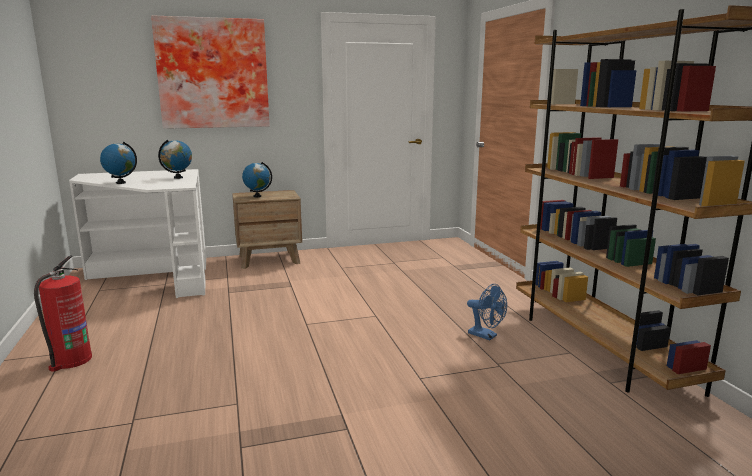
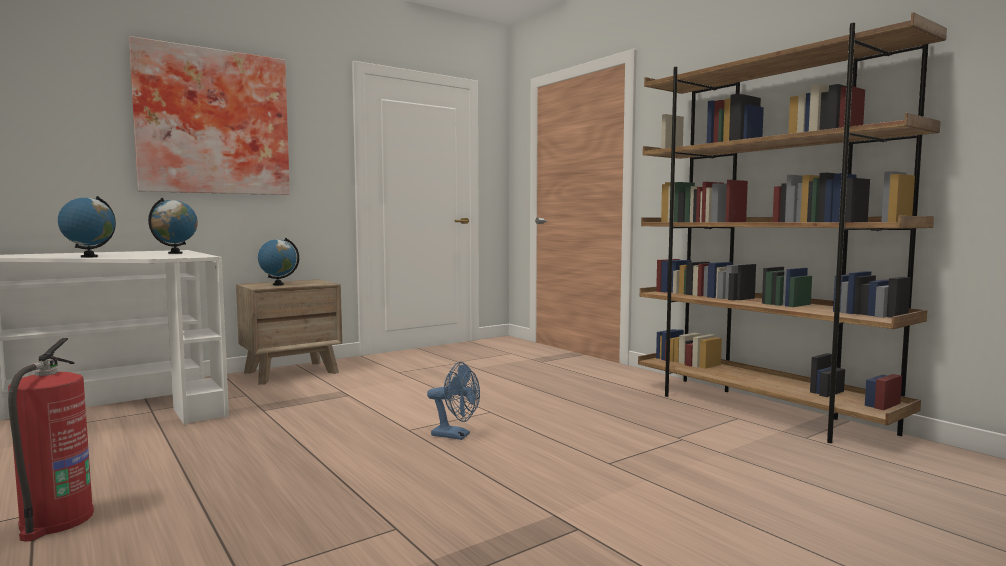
camera: 20 degrees left, 10 degrees down
(486, 336) = (637, 415): blue fan -> blue fan (456, 435)

